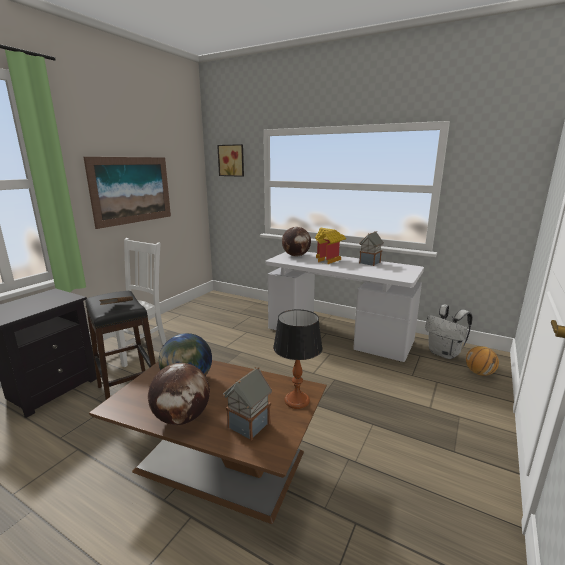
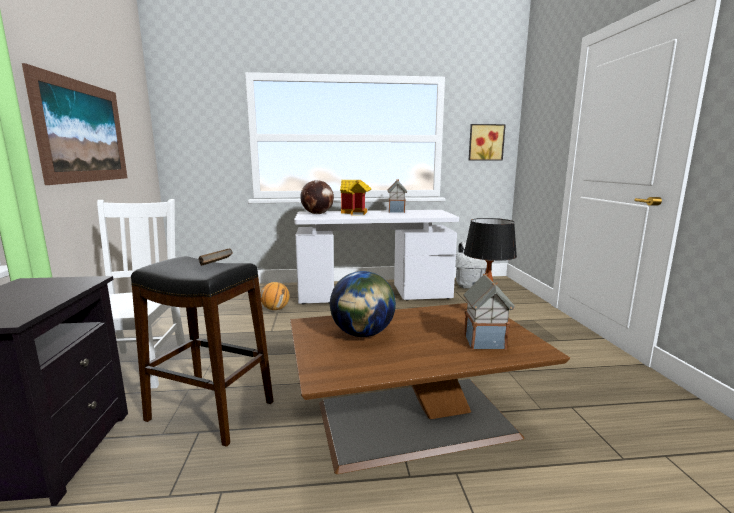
camera: 35 degrees left, 5 degrees down
(182, 418) = (418, 358): globe -> none
(232, 160) = (198, 109): picture -> picture (485, 142)
(479, 373) = (507, 292): basketball -> basketball (275, 309)

